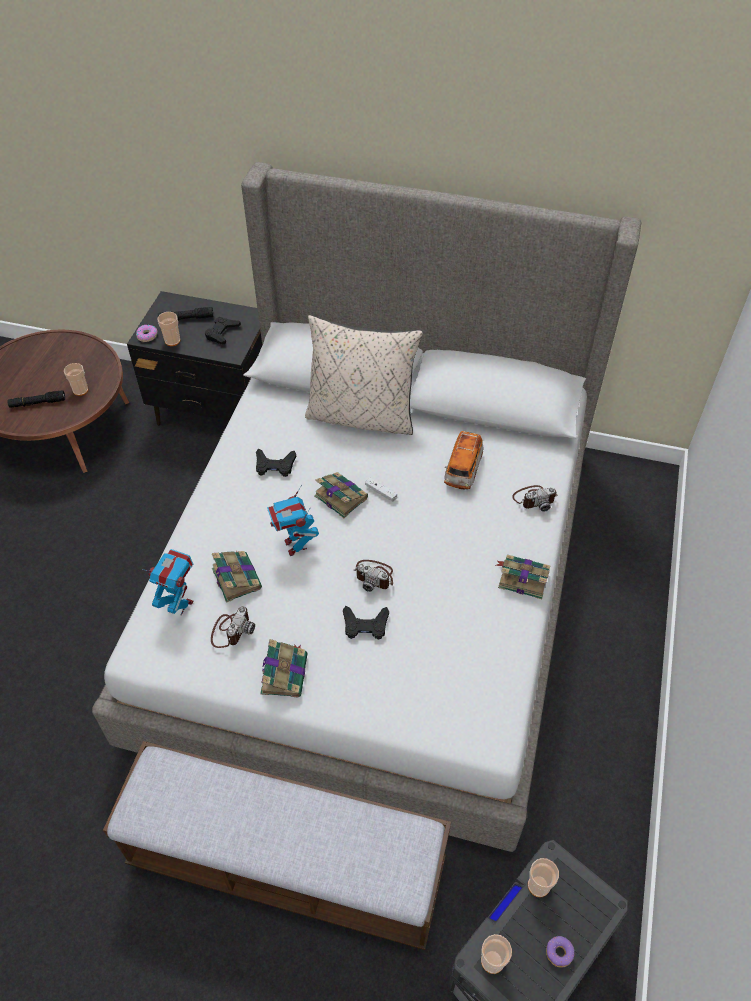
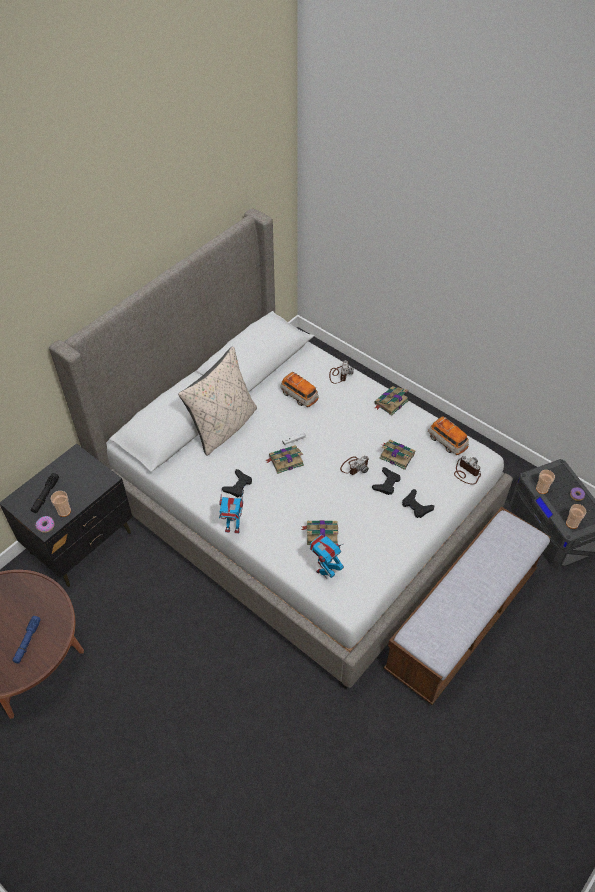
camera: 65 degrees left, 0 degrees up
(37, 403) = (27, 641): black flashlight -> blue flashlight
(80, 390) = (35, 606): cup -> none
(222, 333) = (79, 478): black game controller -> black game controller (416, 506)
(231, 630) = (359, 548): camera -> camera (466, 473)
(284, 673) = (401, 533): book -> book (396, 455)
(295, 546) = (312, 496): toy robot -> toy robot (233, 527)
(491, 679) = (447, 442): none -> toy car

